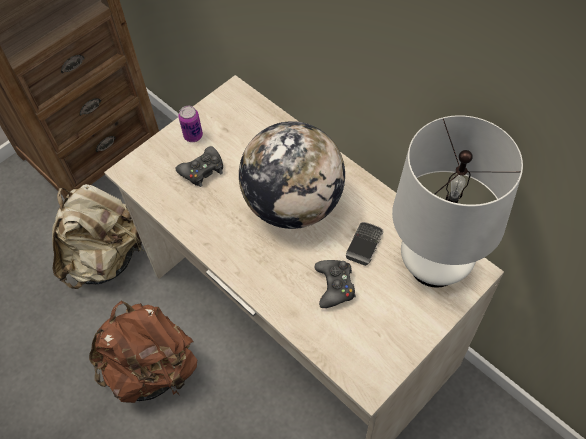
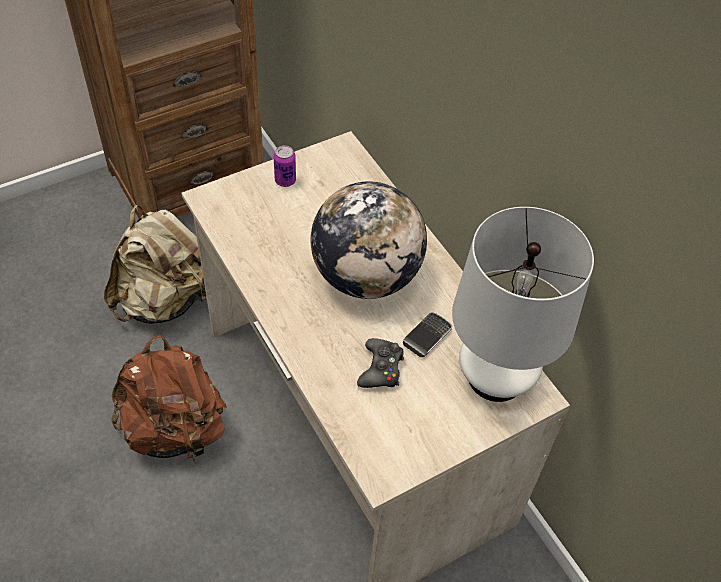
camera: 10 degrees right, 5 degrees down
(202, 170) = (283, 217): black game controller -> none

